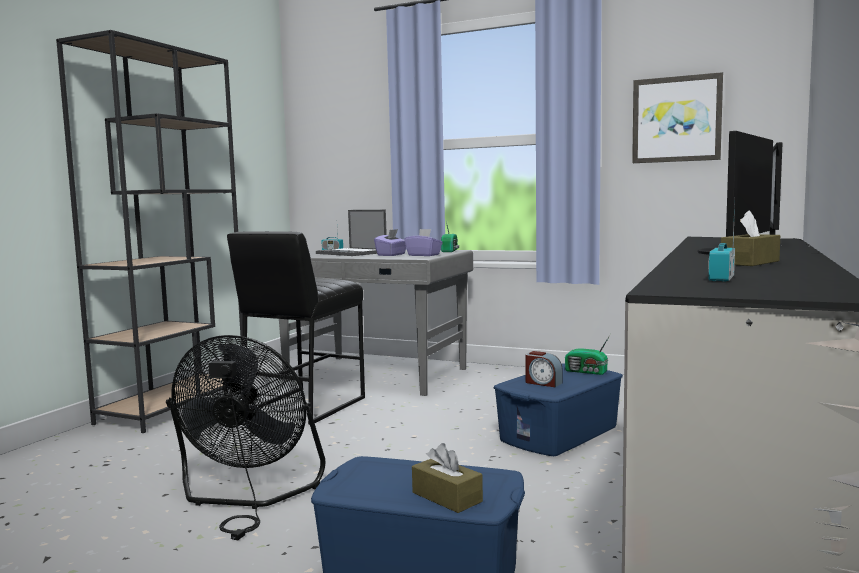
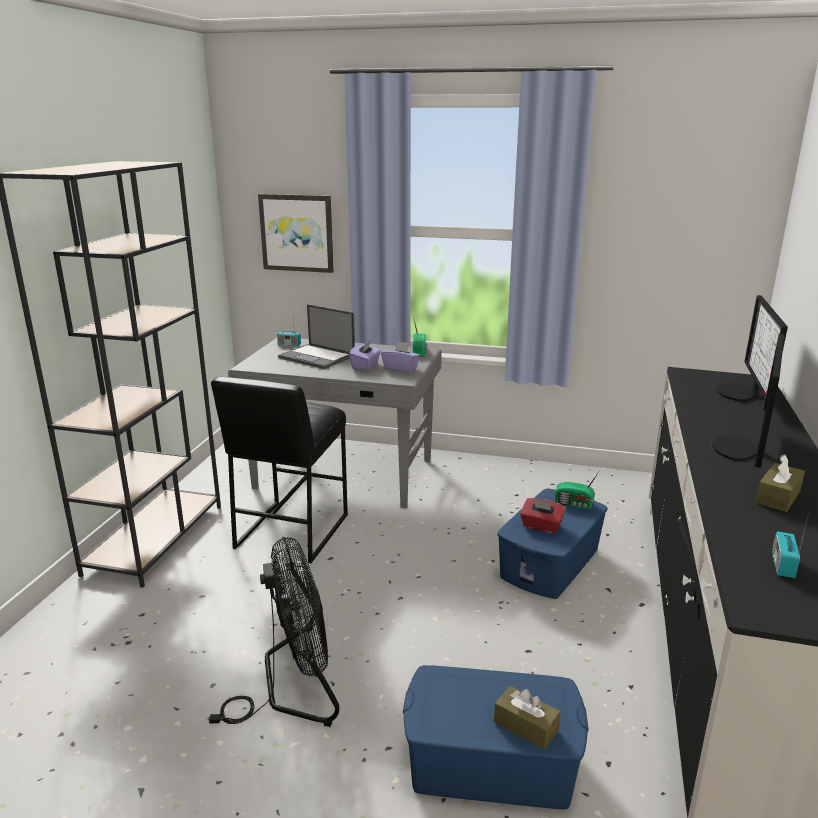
camera: 10 degrees left, 15 degrees up
(242, 497) = (290, 682): black fan -> black fan turned 75 degrees clockwise
(543, 383) = (541, 526): alarm clock -> red tissue box
(676, 119) = (656, 228): picture -> picture (297, 233)

